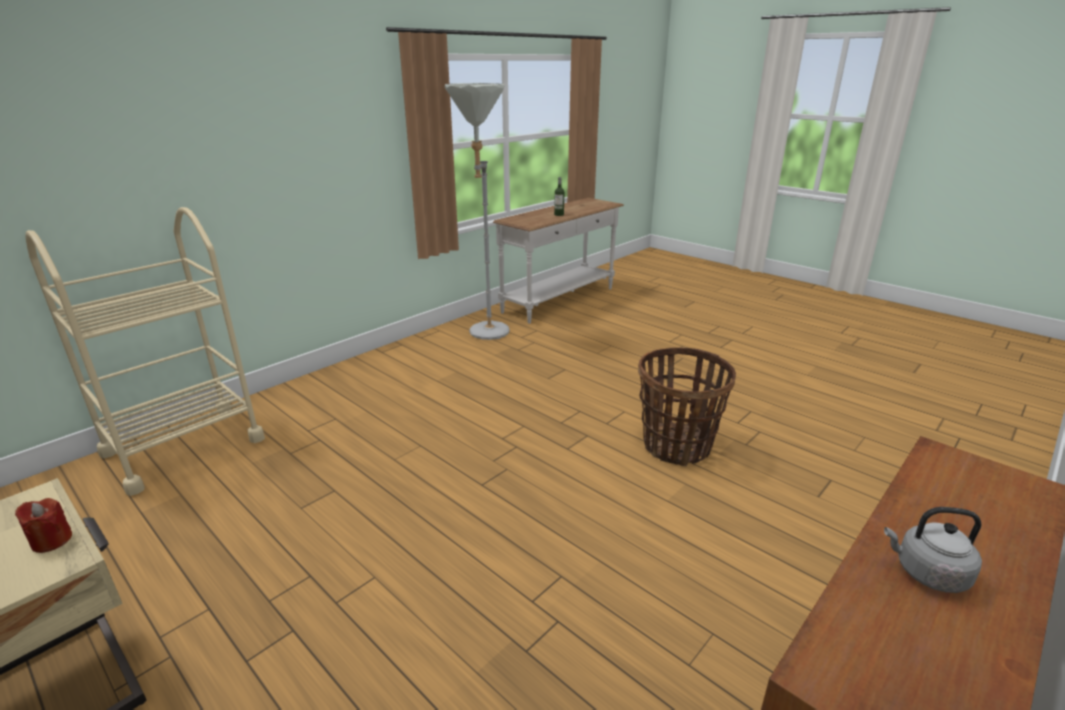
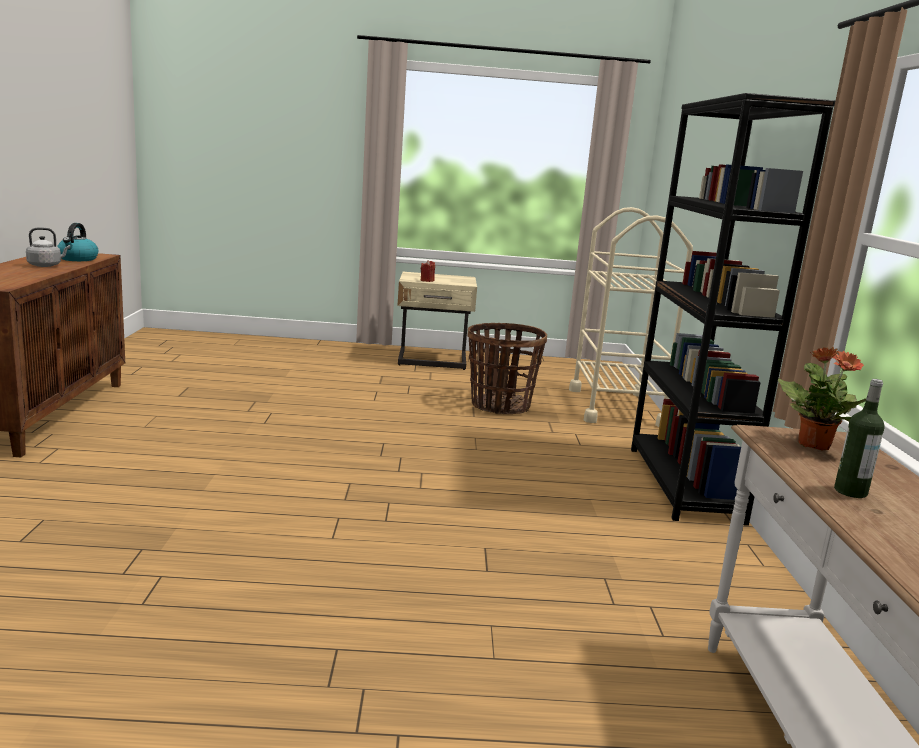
camera: 135 degrees right, 10 degrees down
(360, 368) = (684, 484): none -> black bookcase
(485, 335) = (698, 585): grey floor lamp -> none
(525, 220) = (813, 444): none -> potted plant
(676, 446) = (233, 520): basket -> basket (499, 406)
(876, 632) = (78, 259): none -> kettle

